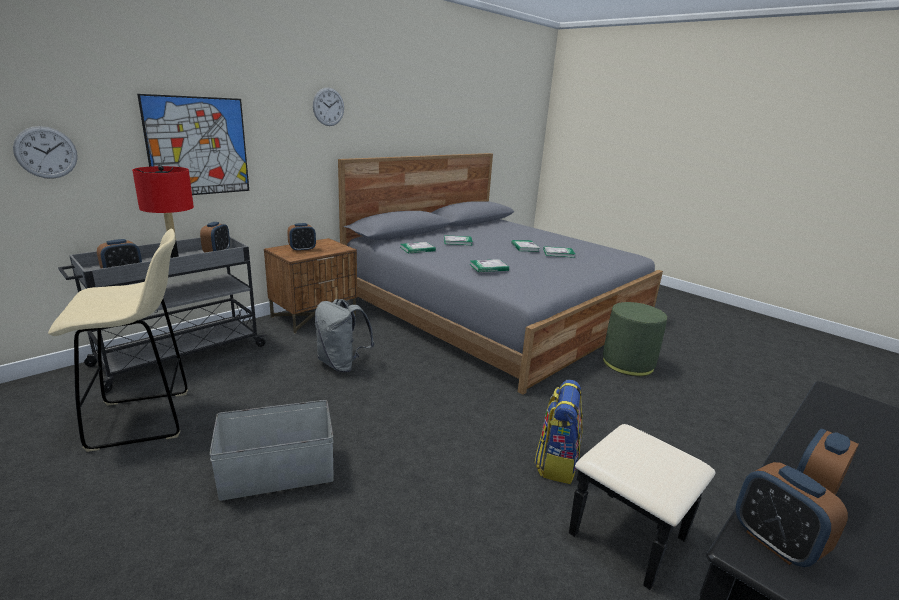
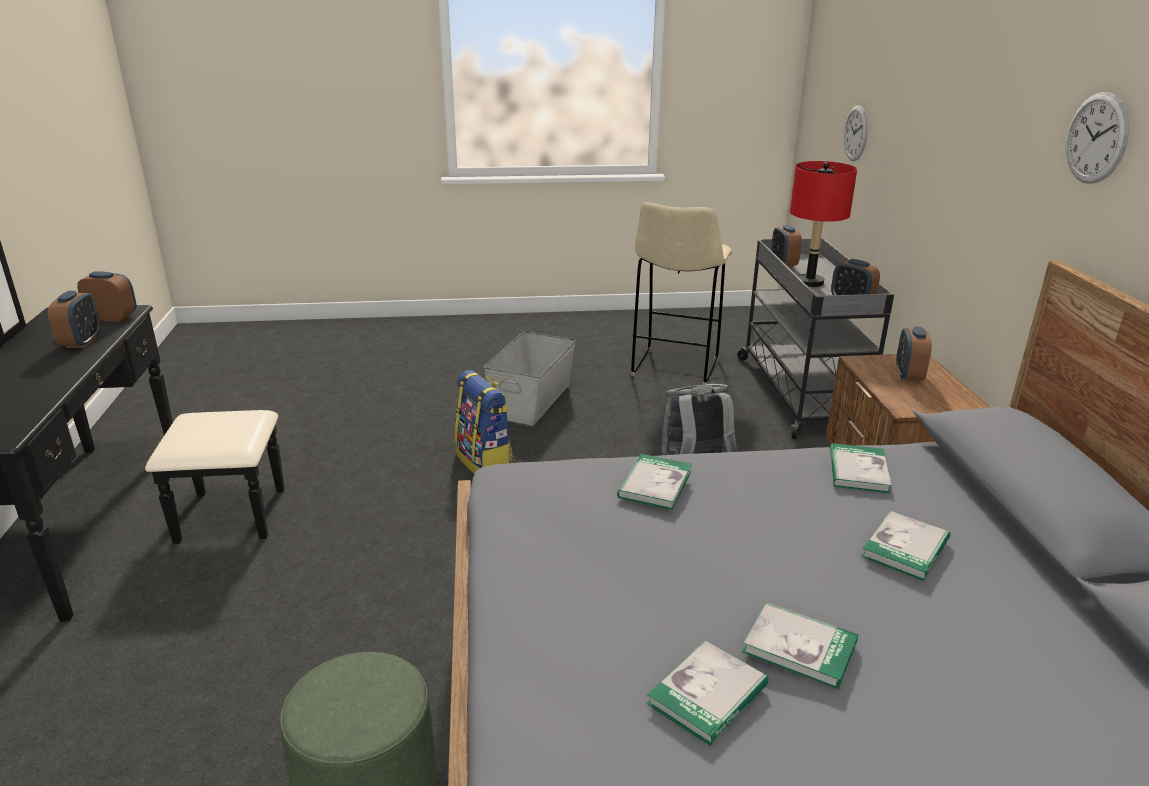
camera: 130 degrees right, 5 degrees up
(198, 146) = (930, 162): picture -> none
(556, 462) = (341, 531): backpack -> backpack (485, 462)

